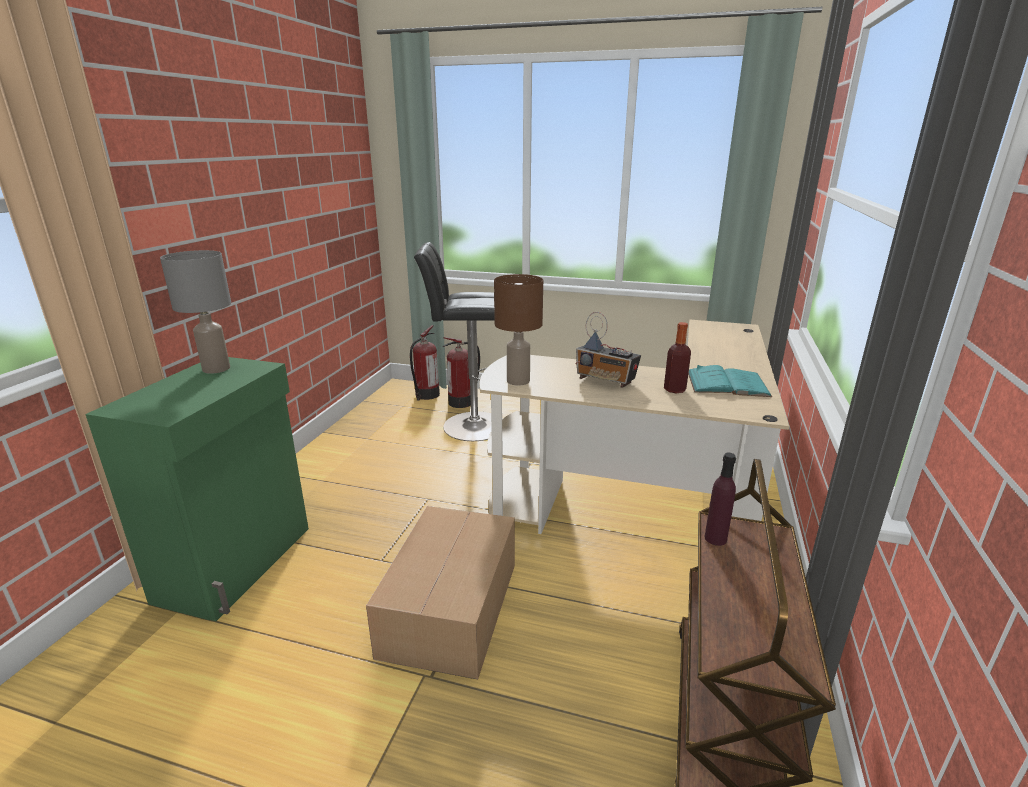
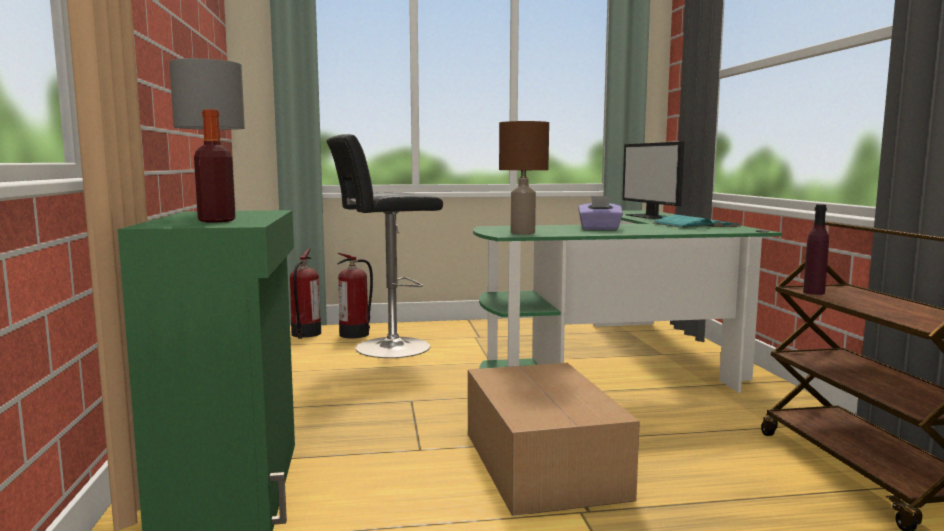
camera: 25 degrees left, 15 degrees down
(606, 381) = (599, 229): radio -> purple tissue box
(651, 495) = (627, 364): beige desk -> green desk
(674, 389) = (664, 228): bottle -> bottle (217, 221)
(721, 347) = (650, 216): none -> monitor

